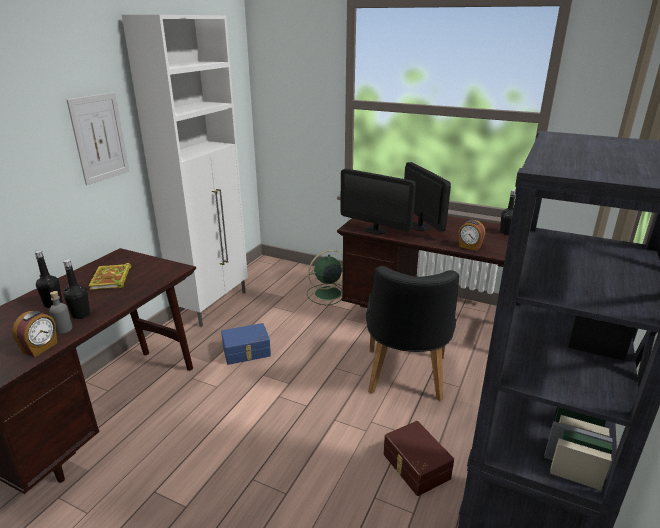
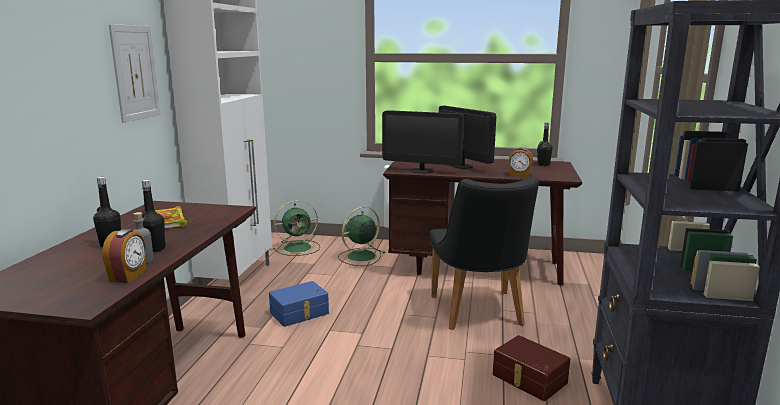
camera: 15 degrees left, 10 degrees down
(278, 276) = (299, 248): none -> green fan

